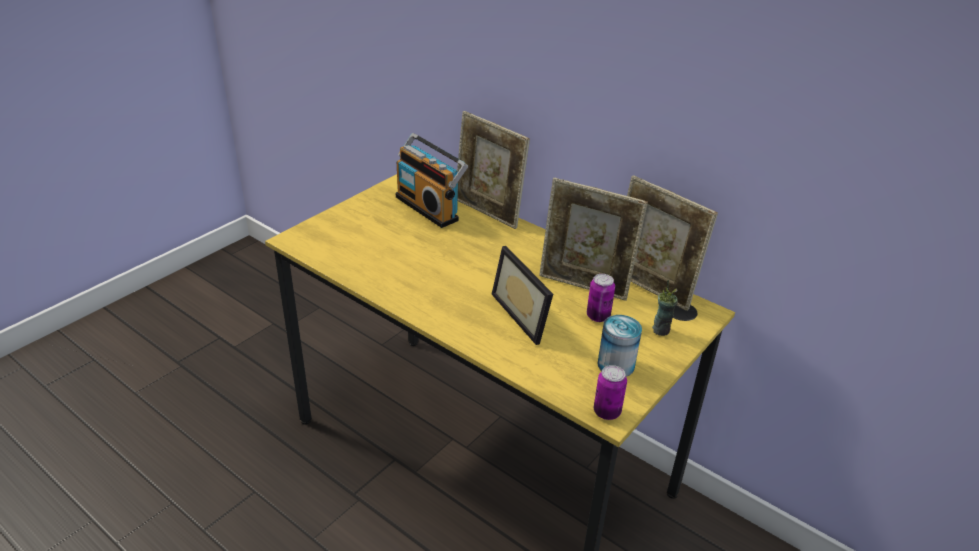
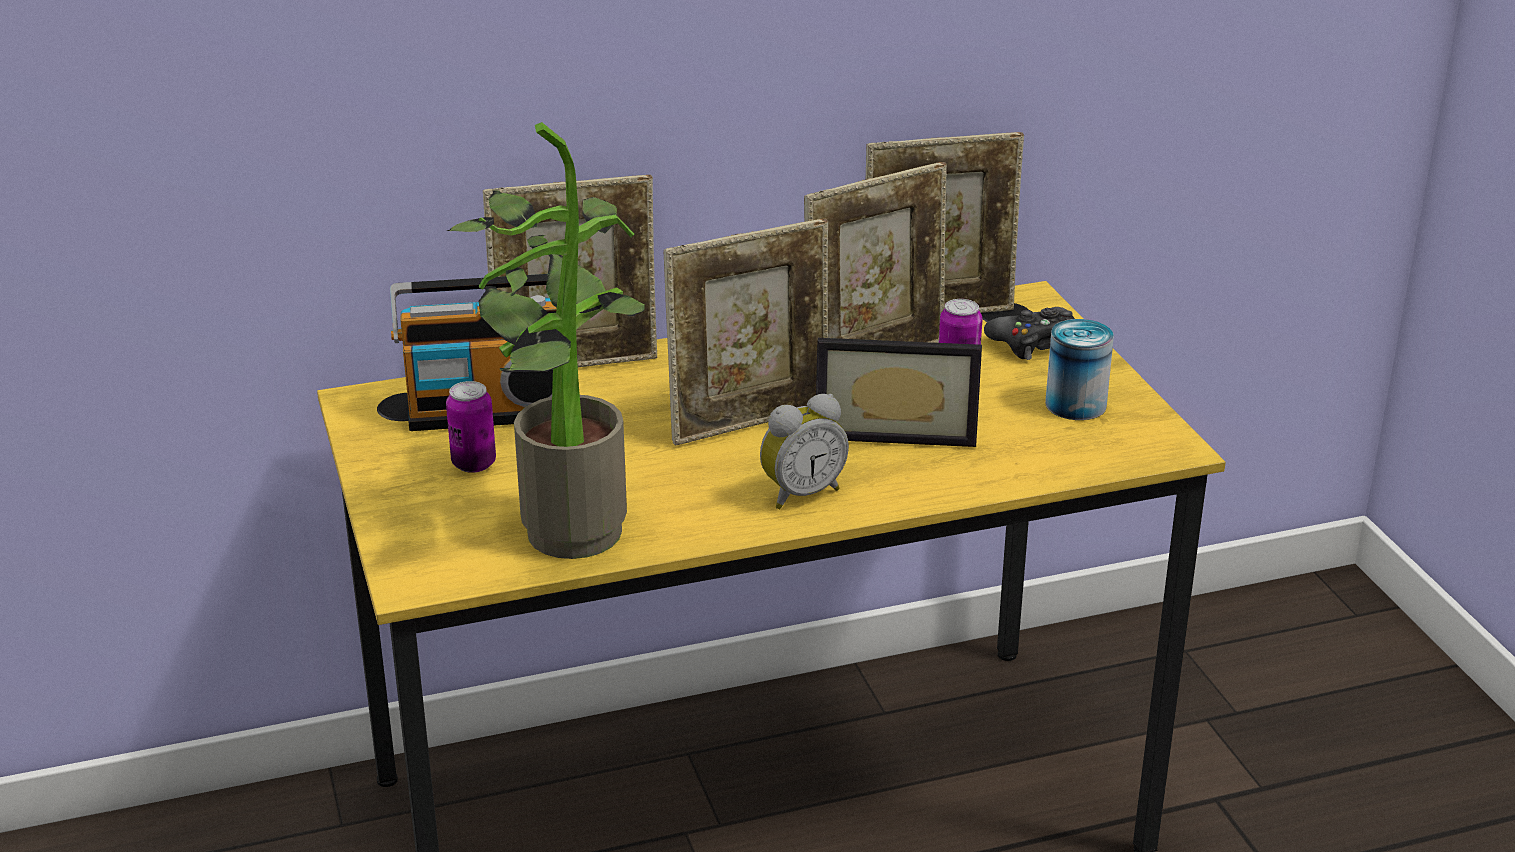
camera: 55 degrees left, 5 degrees down
(360, 256) = (564, 525): none -> potted plant
(442, 307) = (800, 493): none -> alarm clock
(488, 271) = (750, 422): none -> picture frame
(607, 412) = (1164, 447): can -> can (474, 464)
(661, 330) = (1035, 343): cup -> black game controller

